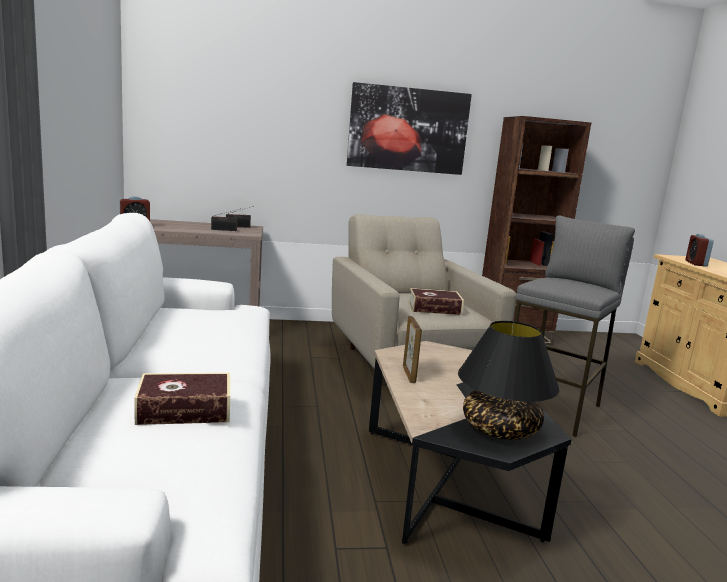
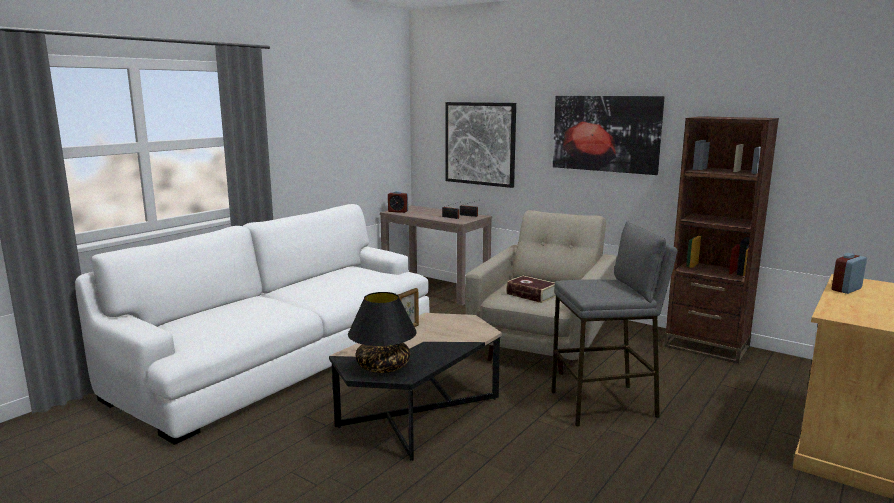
camera: 45 degrees right, 0 degrees up
(185, 410) = (250, 314): book -> none
(244, 134) = (480, 143): none -> picture

